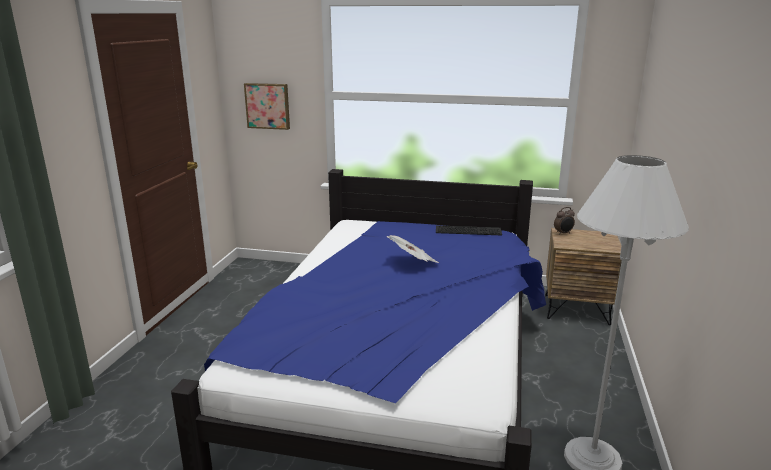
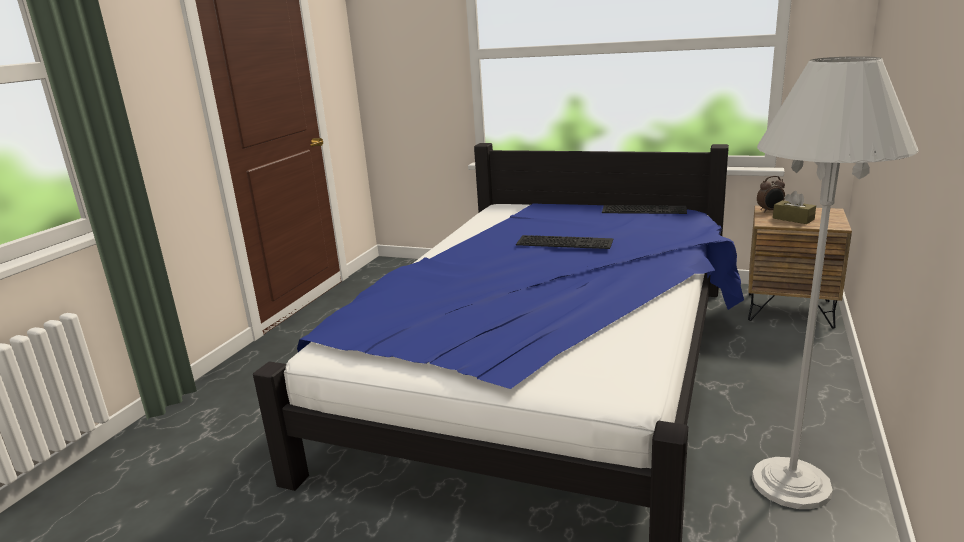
camera: 10 degrees right, 0 degrees up
(268, 106) = (405, 72): picture -> none
(412, 261) = (565, 241): newspaper -> keyboard
(581, 241) = (793, 219): none -> brown tissue box

